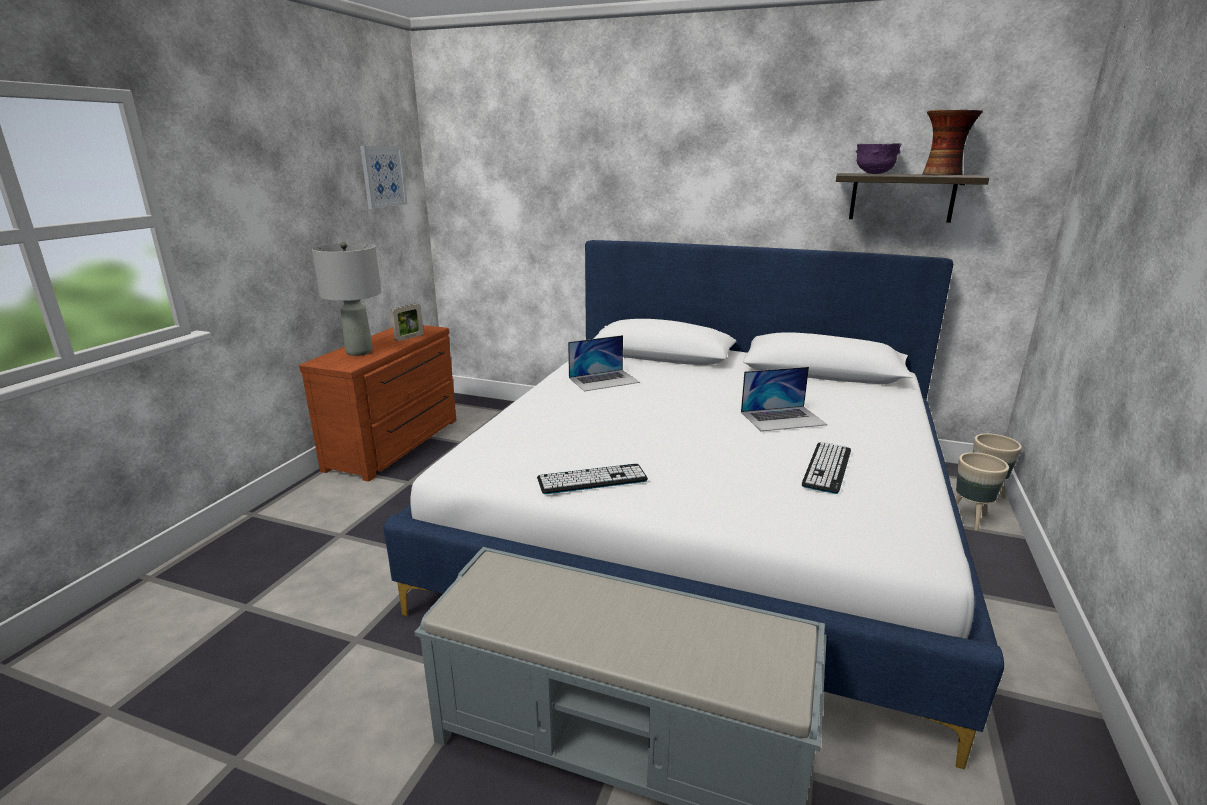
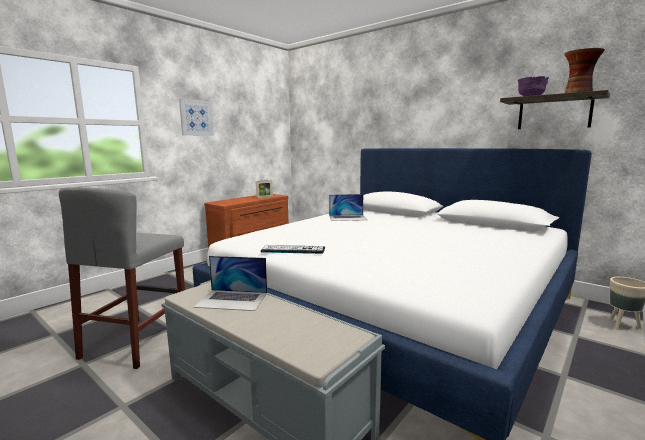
camera: 20 degrees right, 10 degrees down
(308, 684) = (136, 341): none -> grey stool
(359, 352) = (235, 200): grey table lamp -> none
(383, 176) = (264, 118): picture -> picture (196, 118)
(783, 418) = (438, 238): laptop -> laptop (232, 300)
(827, 467) = (444, 259): keyboard -> none
(969, 519) = (599, 336): beige planter -> none

